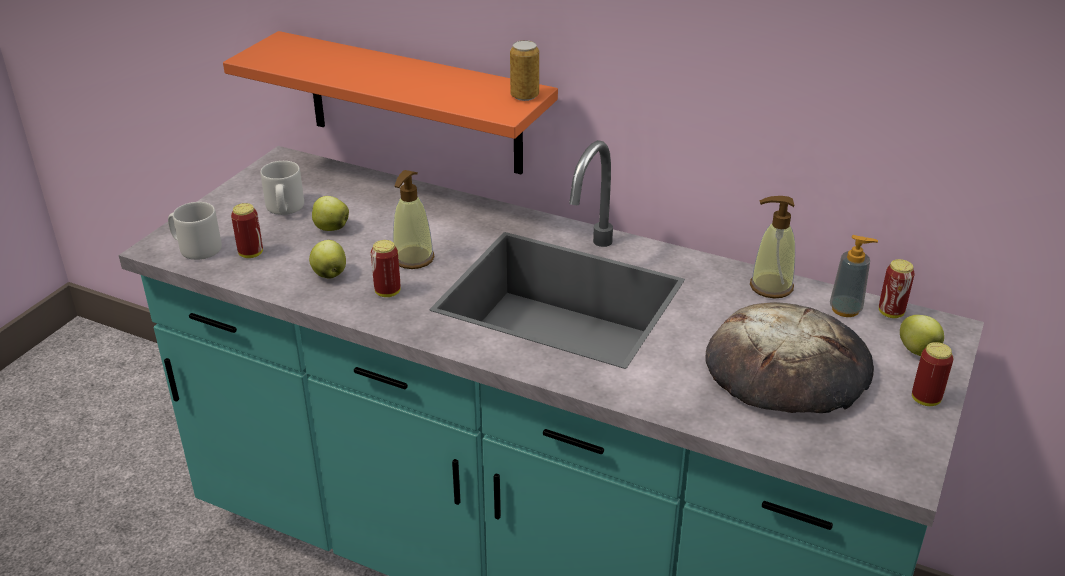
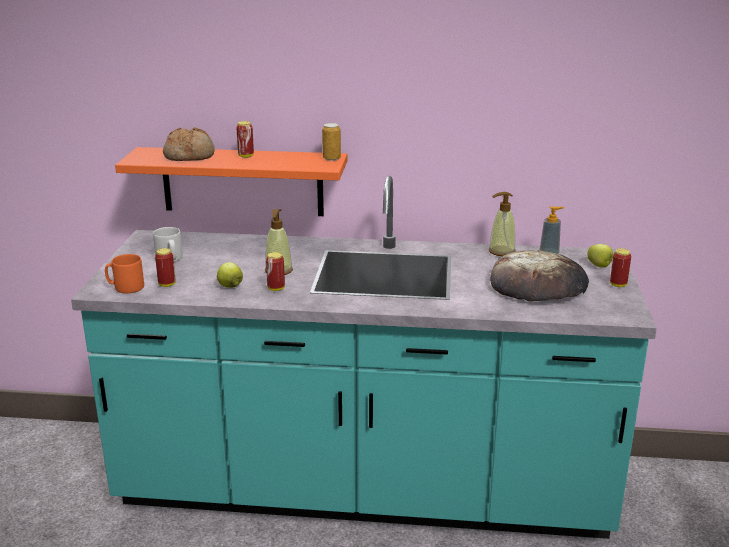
camera: 20 degrees left, 10 degrees down
(196, 248) = (125, 287): grey mug -> orange mug
(330, 228) = (210, 264): apple -> none
(331, 60) = (190, 156): none -> bread
(891, 313) = (573, 252): can -> can (246, 156)

